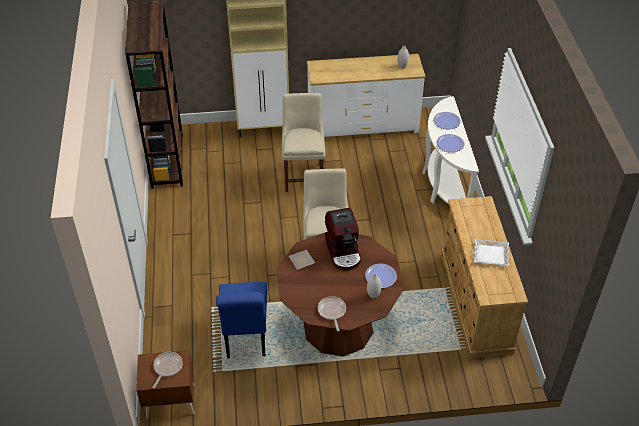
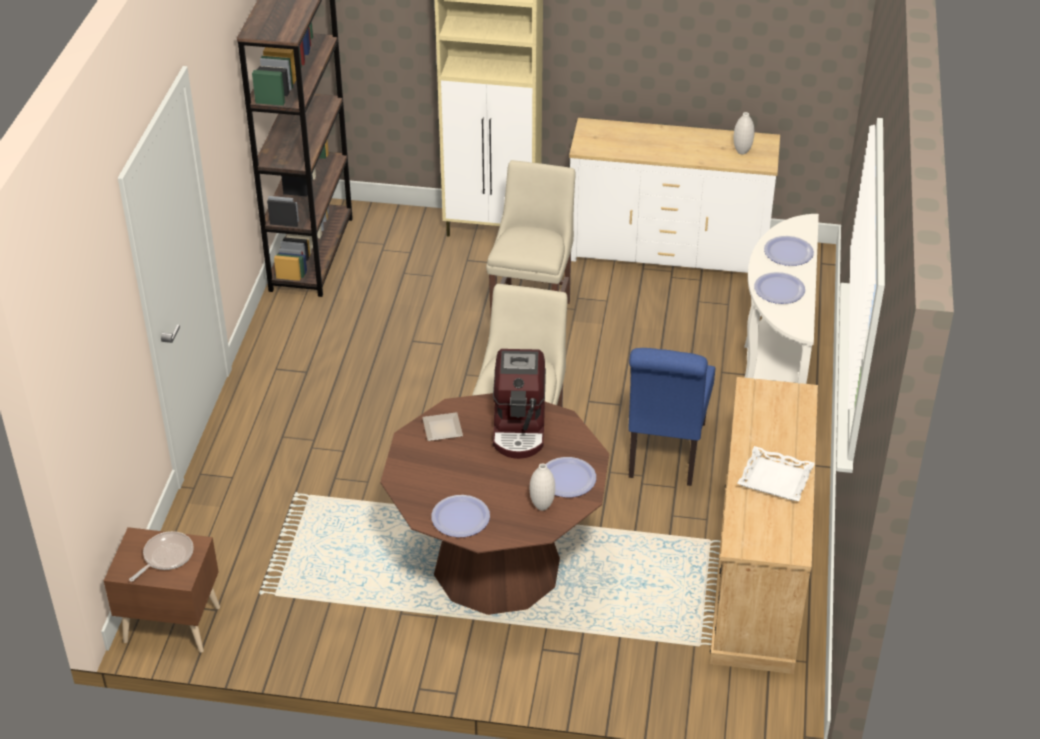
camera: 15 degrees right, 5 degrees down
(245, 338) = (333, 552): blue chair -> blue chair (664, 454)
(332, 312) = (460, 517): frying pan -> plate

